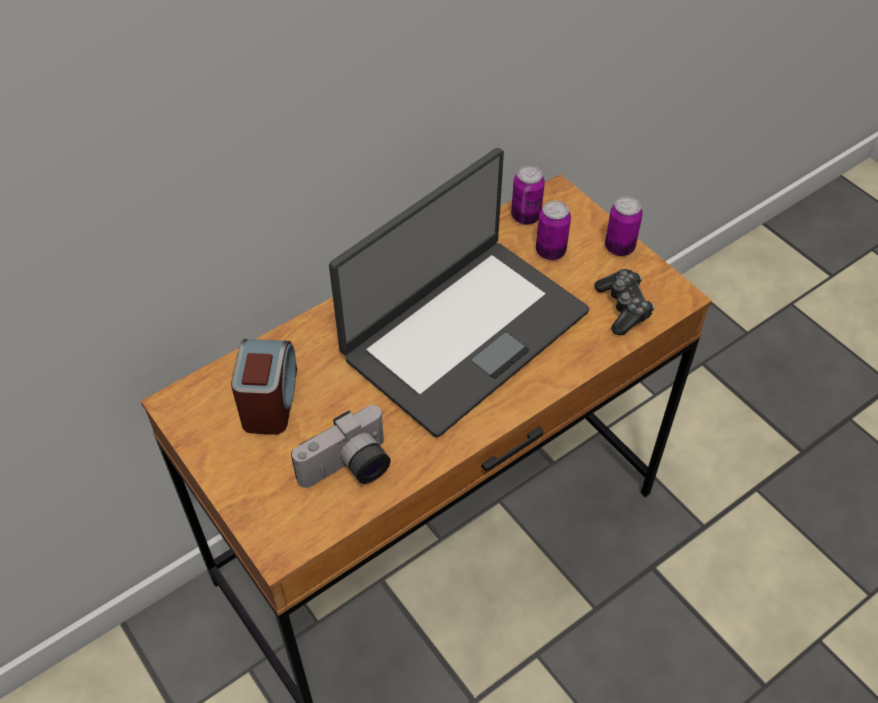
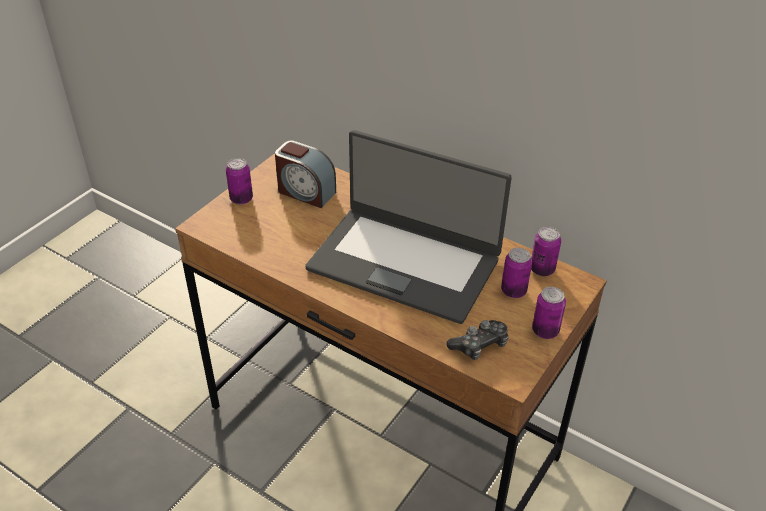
camera: 70 degrees right, 10 degrees down
(244, 483) = (241, 199): none -> can
(270, 400) = (305, 192): alarm clock -> alarm clock turned 45 degrees clockwise
(349, 469) = (266, 238): camera -> none

